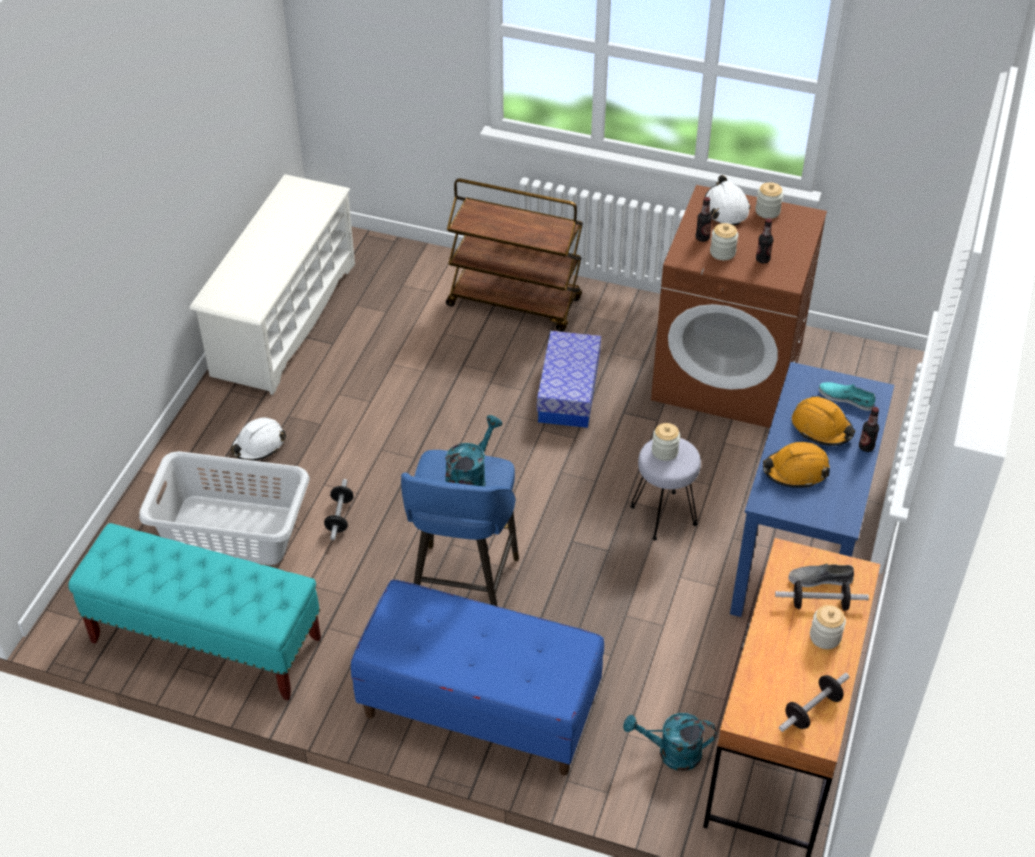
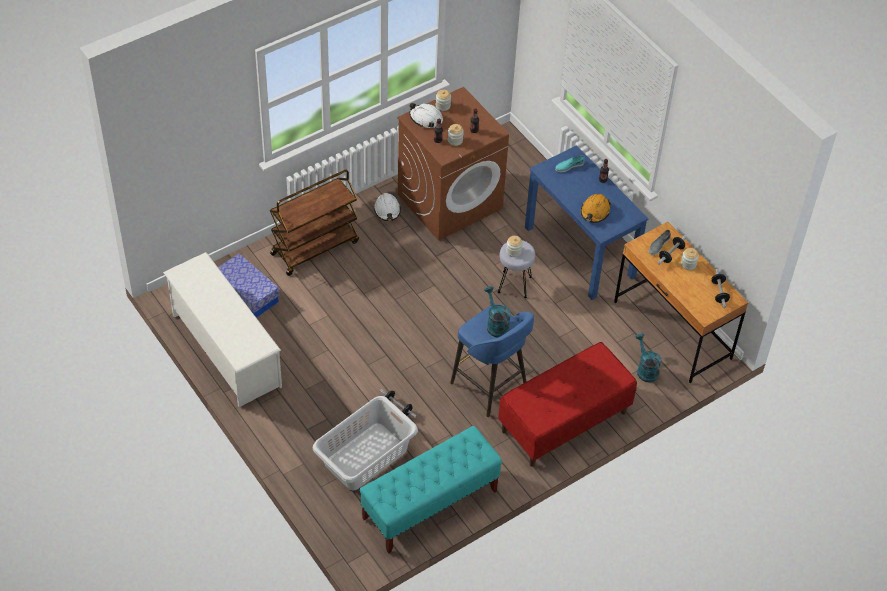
camera: 55 degrees left, 5 degrees up
(258, 445) = (314, 413): white hard hat -> white hard hat (387, 210)
(479, 709) = (564, 422): blue bench -> red bench
(568, 392) = (401, 267): storage box -> storage box (247, 293)
(671, 753) = (645, 369): turquoise watering can -> turquoise watering can turned 120 degrees clockwise
(821, 428) = (578, 186): orange hard hat -> none

